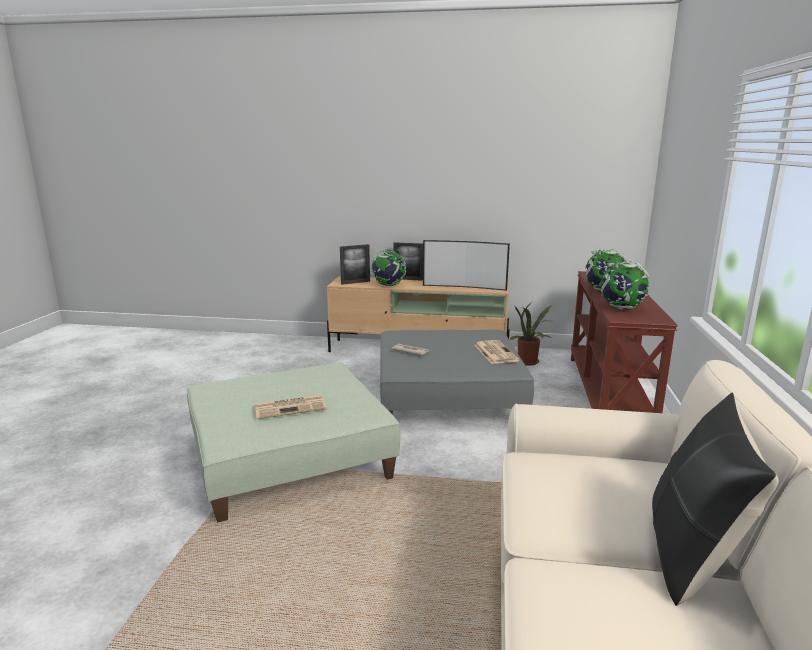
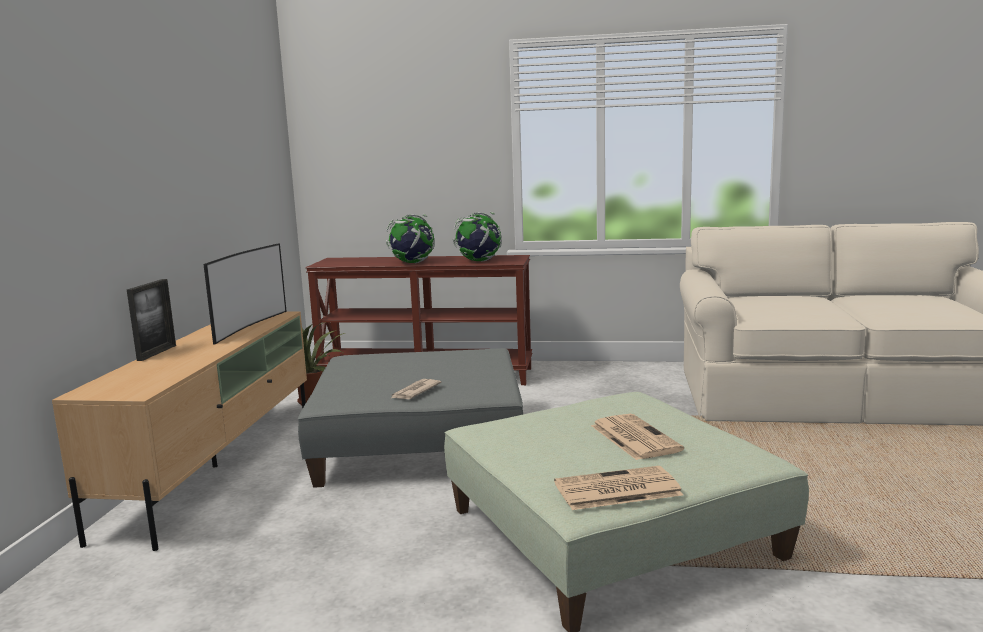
camera: 90 degrees left, 5 degrees down
(355, 282) = (140, 382): picture frame -> none
(388, 285) = (193, 361): globe -> none
(495, 352) = (437, 354): newspaper -> newspaper (616, 490)
(691, 553) = (828, 297): black pillow -> none

